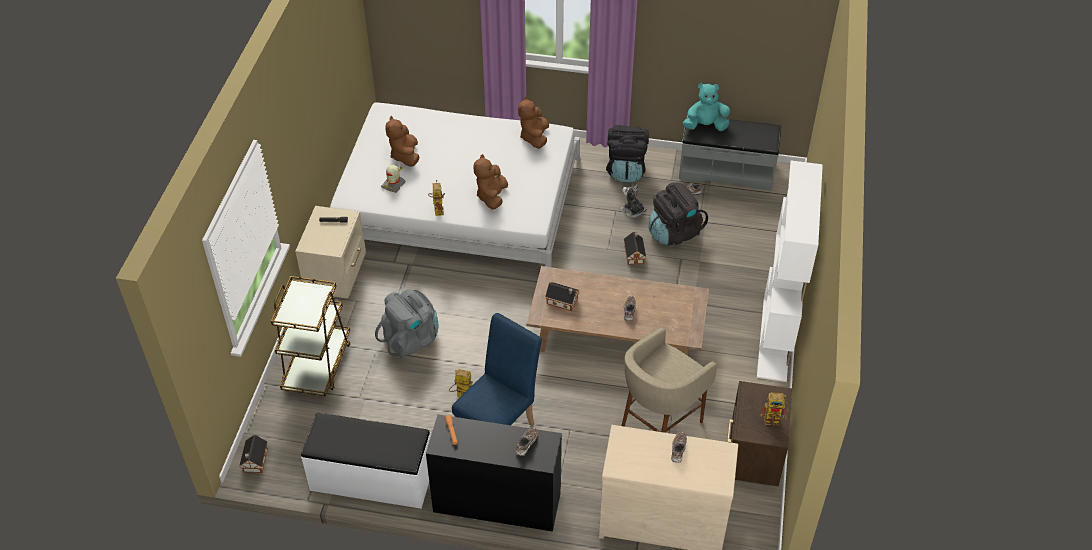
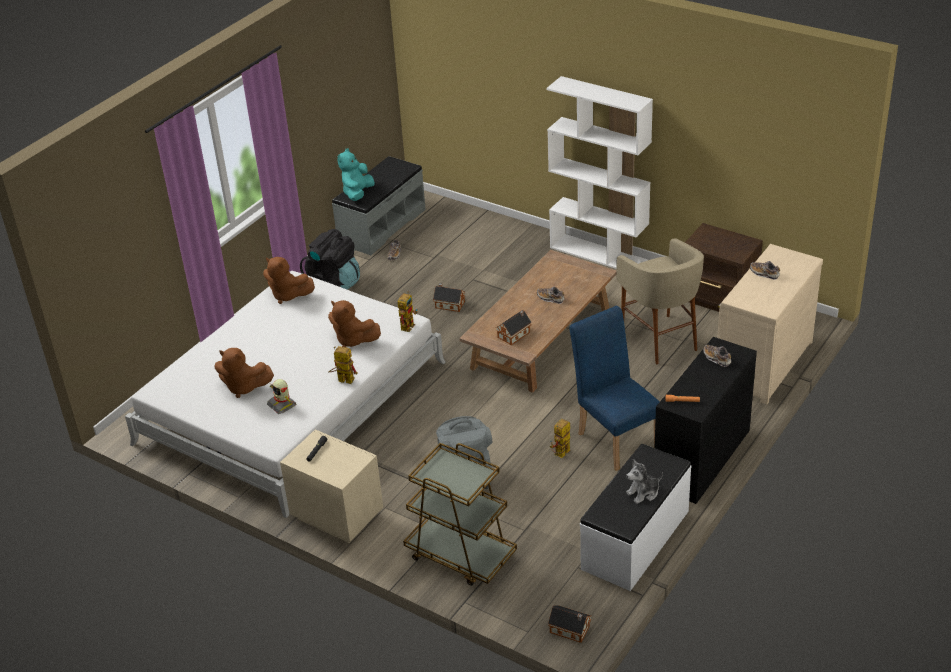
camera: 65 degrees left, 10 degrees down
(632, 210) = (391, 292): plush toy -> plush toy (643, 493)
(674, 232) = (437, 275): black backpack -> none
(775, 419) = (731, 238): toy robot -> toy robot (408, 325)

